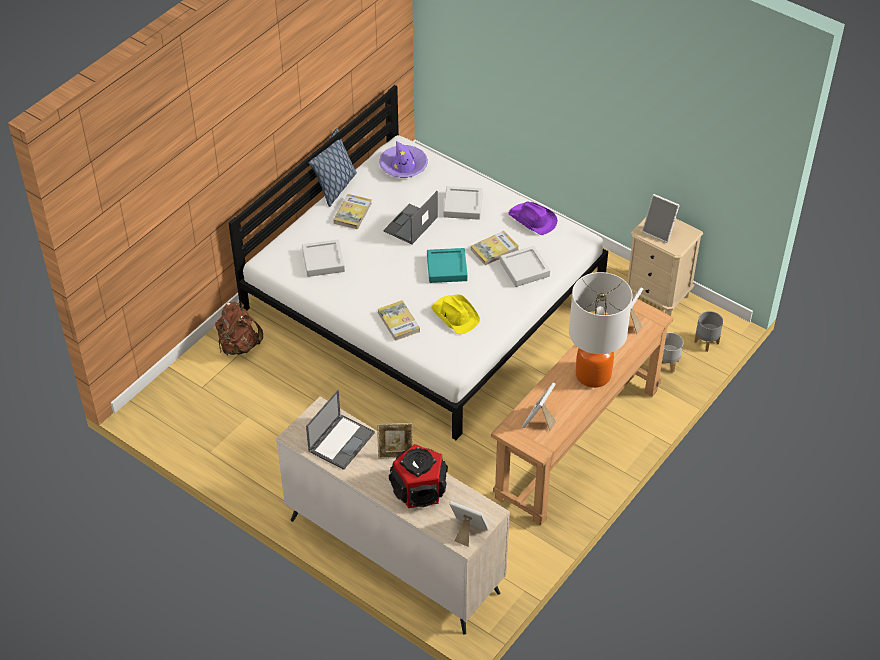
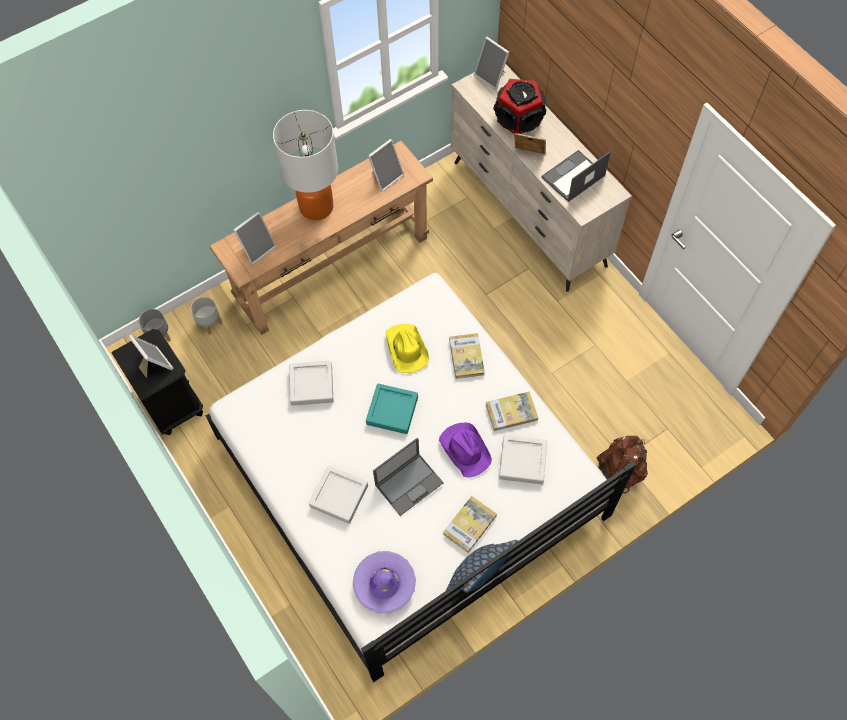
camera: 160 degrees left, 15 degrees up
(494, 249) = (331, 421): book -> book (511, 412)
(533, 220) = (271, 450): purple hat -> purple hat (465, 449)
(657, 295) = (172, 404): beige nightstand -> black nightstand

